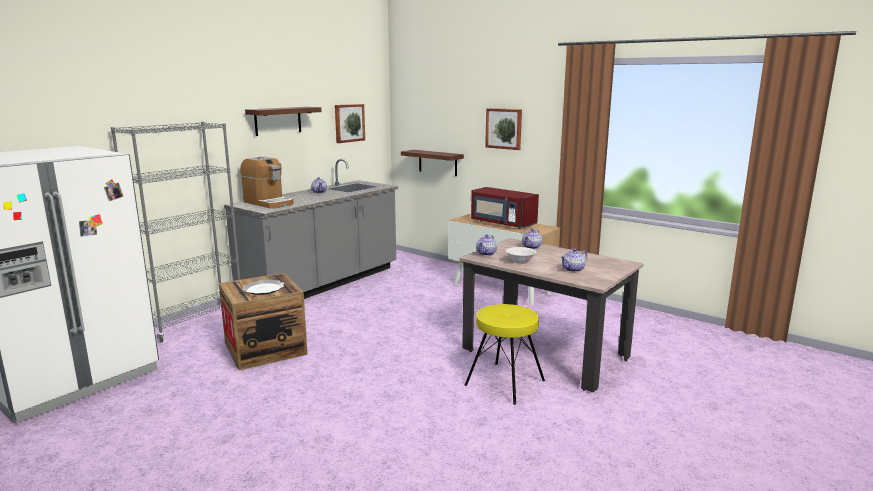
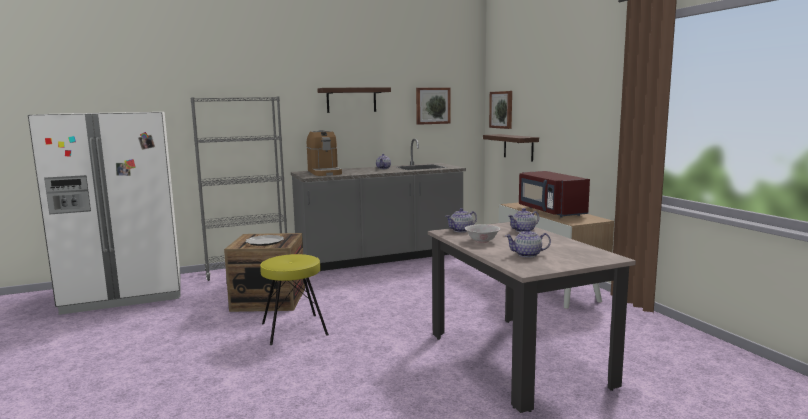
camera: 30 degrees right, 5 degrees down
(504, 128) = (573, 106): picture -> picture (501, 109)
(504, 383) = (433, 377): yellow stool -> yellow stool (293, 329)

